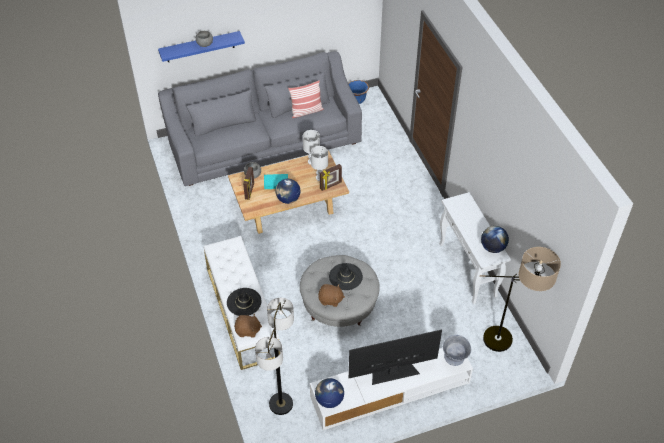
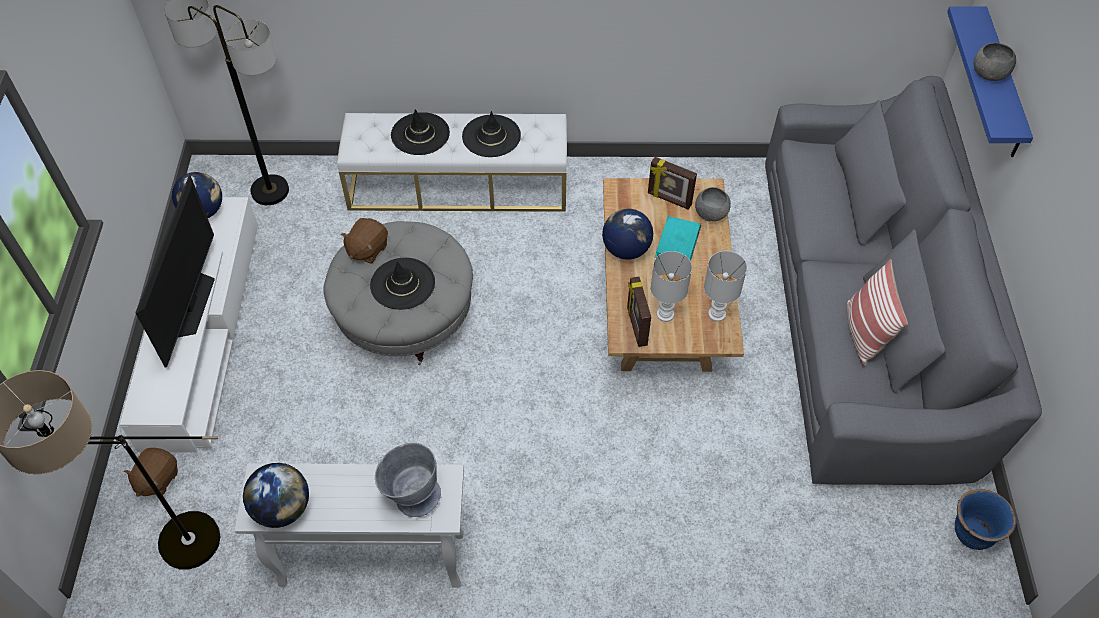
camera: 110 degrees right, 5 degrees up
(234, 270) = (491, 136): none -> black hat
(248, 331) = (364, 127): brown plush toy -> brown plush toy (157, 479)
(454, 360) = (152, 401): grey bowl -> grey bowl (411, 495)

